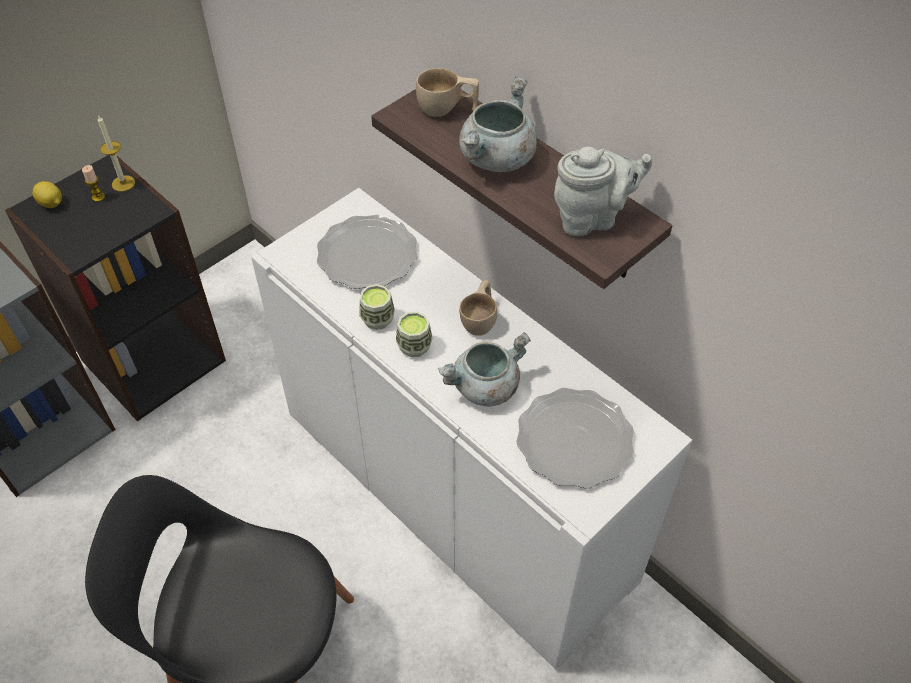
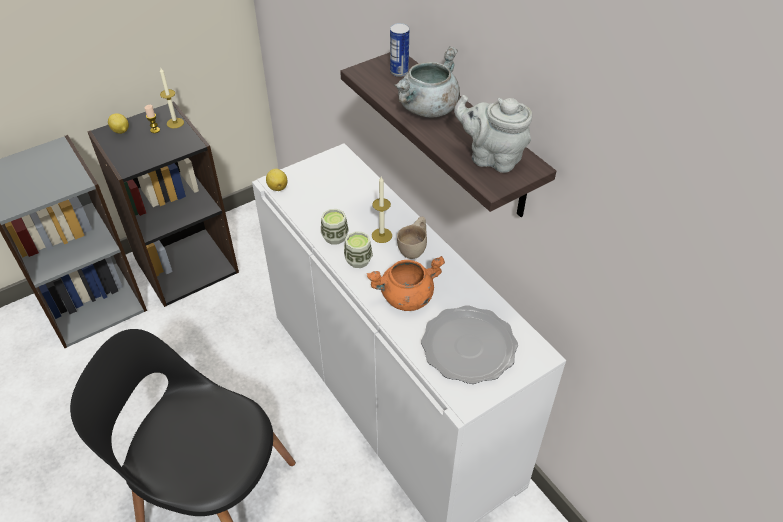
camera: 10 degrees right, 5 degrees down
(287, 260) = (277, 187): none -> lemon
(366, 255) = (338, 191): plate -> none
(436, 309) = (382, 235): none -> candle
(447, 109) = (399, 72): beige cup -> can
(485, 388) = (406, 298): grey cooking pot -> orange cooking pot
(592, 218) = (492, 158): grey teapot -> grey teapot turned 150 degrees counterclockwise

